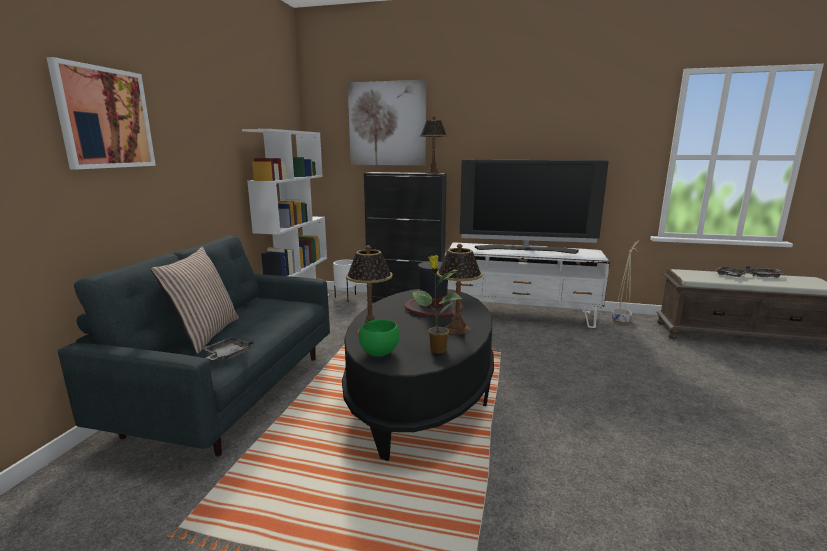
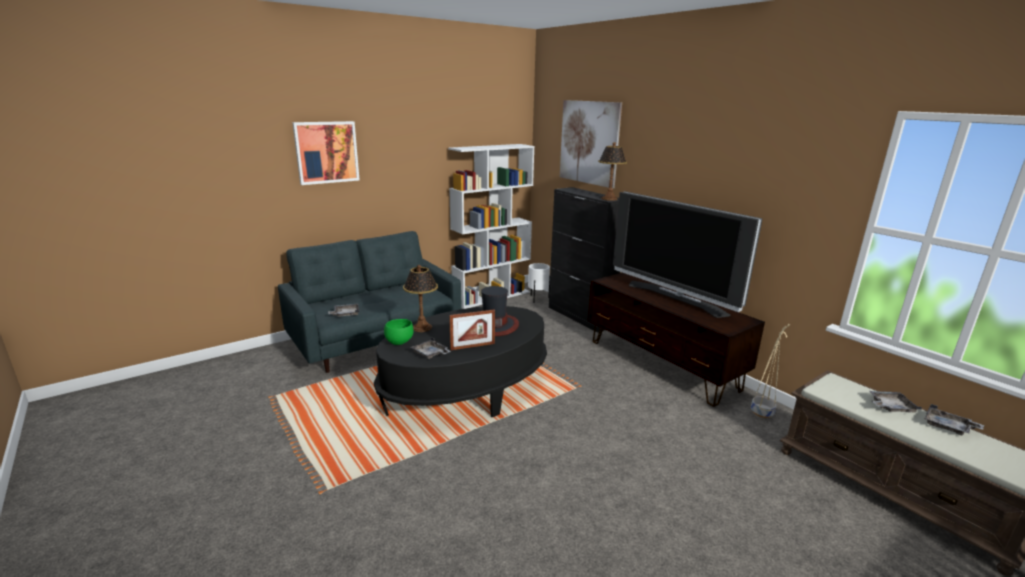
camera: 40 degrees right, 5 degrees up
(205, 334) = (358, 297): pillow -> none
(437, 350) = (430, 354): potted plant -> grey tray
(457, 329) = (472, 346): table lamp -> picture frame
(519, 314) = (661, 364): white tv stand -> brown tv stand

